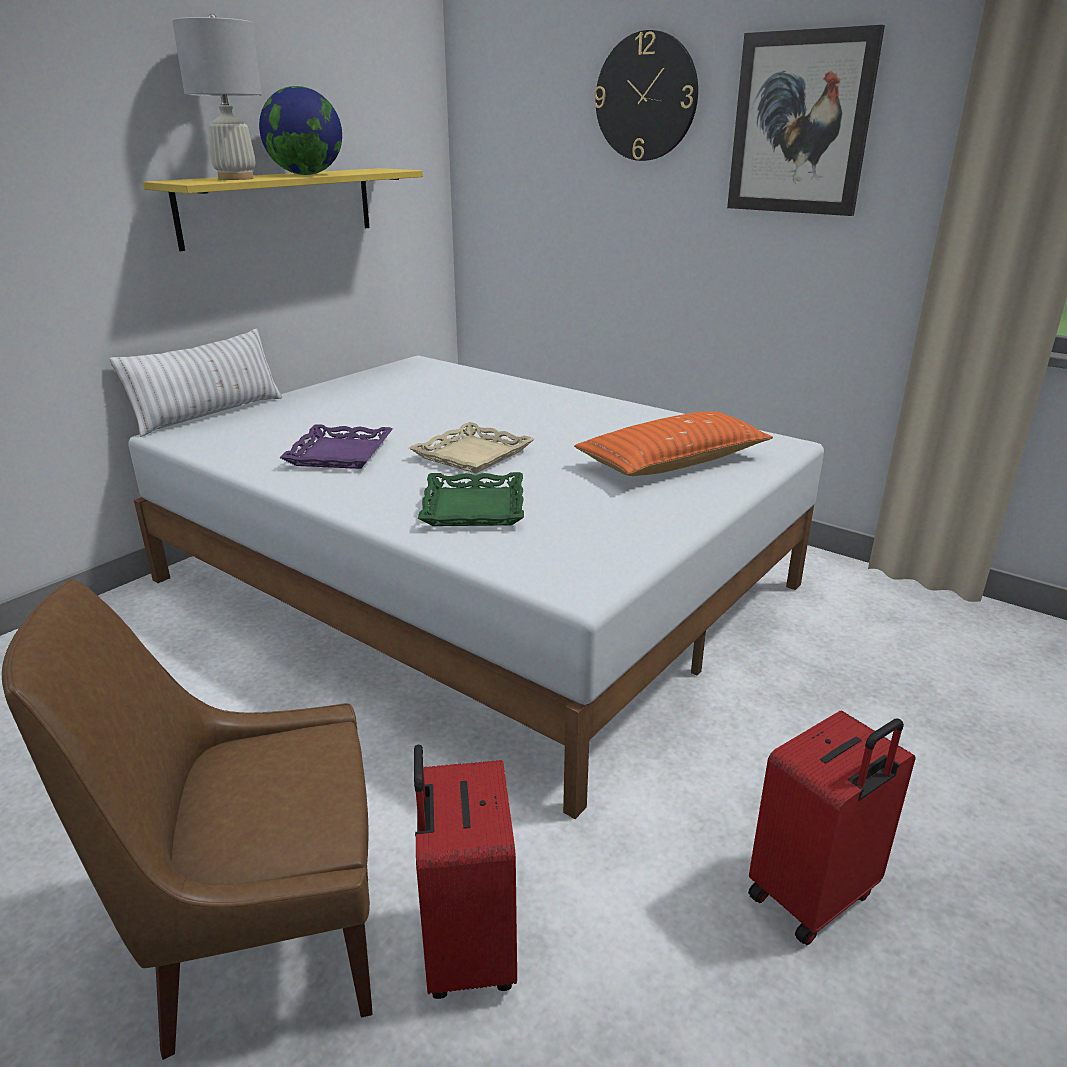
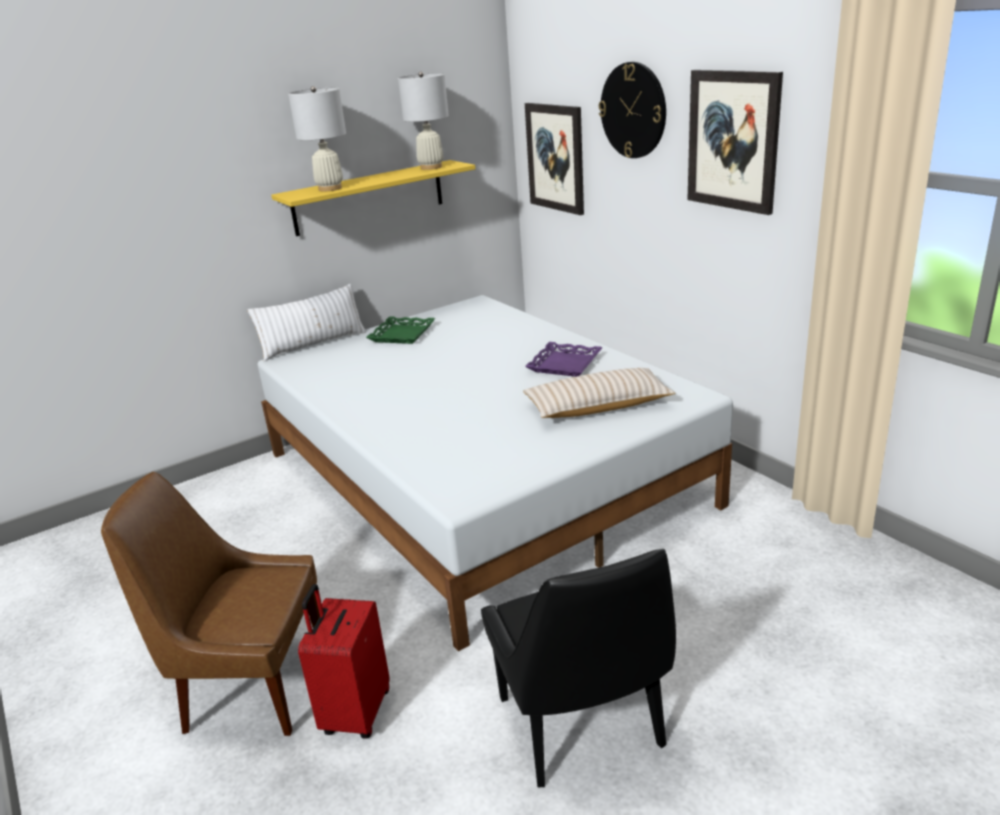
camera: 20 degrees right, 0 degrees up
(306, 174) = (383, 178): globe -> none
(339, 454) = (376, 383): purple tray -> purple tray (564, 364)
(363, 170) = (431, 167): none -> white table lamp
(472, 507) = (433, 433): green tray -> green tray (401, 334)
(473, 455) = (462, 390): beige tray -> none
(517, 172) = (555, 158): none -> picture
(672, 462) = (598, 406): orange pillow -> beige pillow
(814, 897) = (582, 726): red suitcase -> black chair

